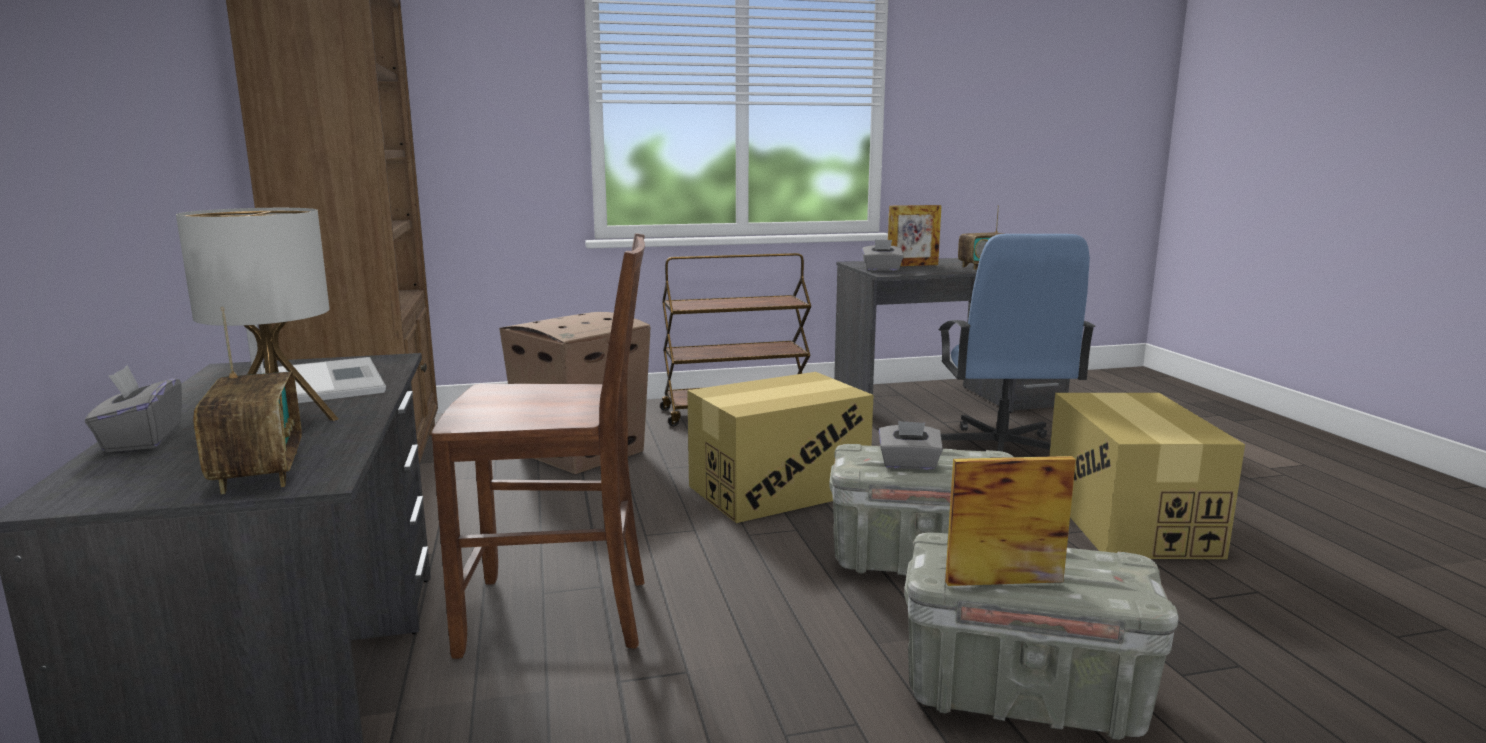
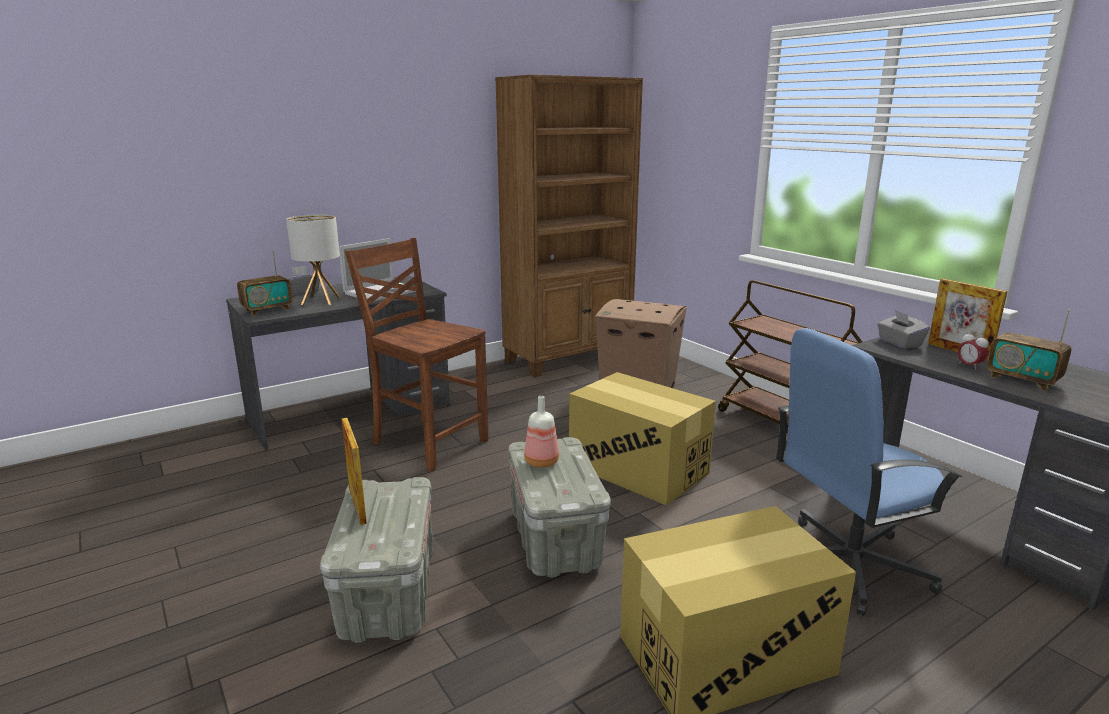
camera: 70 degrees right, 5 degrees up
(560, 615) = (428, 442): brown chair -> brown chair turned 150 degrees clockwise
(909, 465) = (542, 462): grey tissue box -> bottle
(948, 268) = (969, 366): none -> alarm clock

